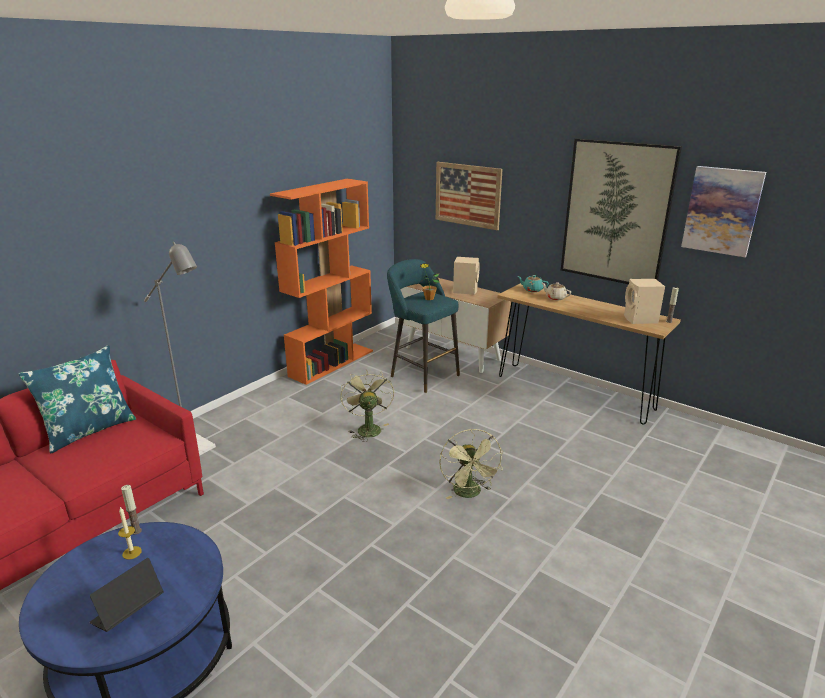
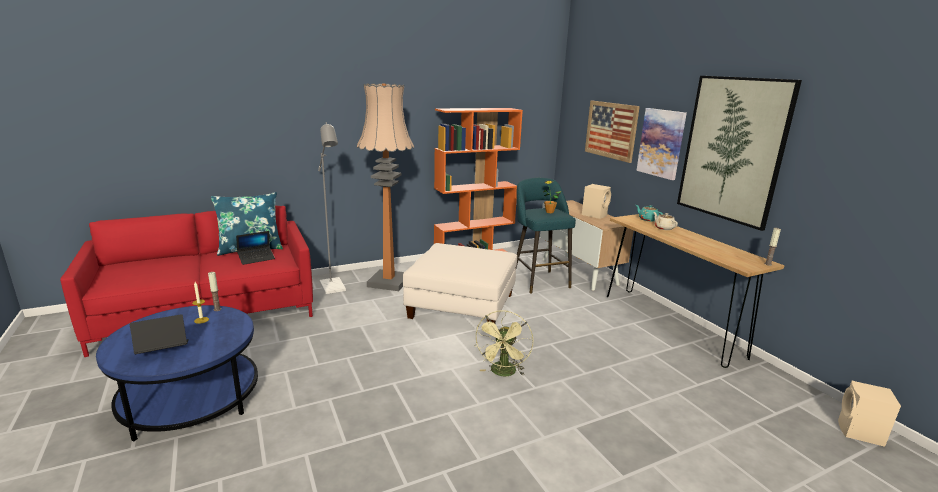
camera: 25 degrees right, 5 degrees down
(114, 443) = (256, 258): none -> laptop
(259, 421) = (389, 282): none -> floor lamp
(367, 428) = (461, 306): green fan -> white ottoman
(640, 320) = (736, 257): beige speaker -> beige speaker (860, 433)
(722, 211) = (839, 149): picture -> picture (661, 143)

